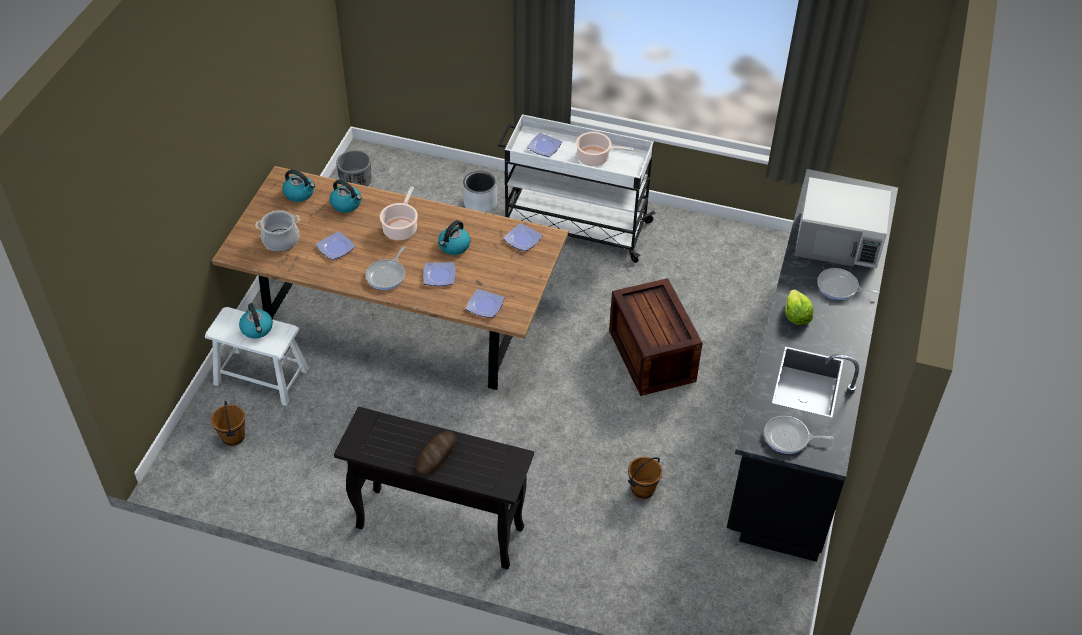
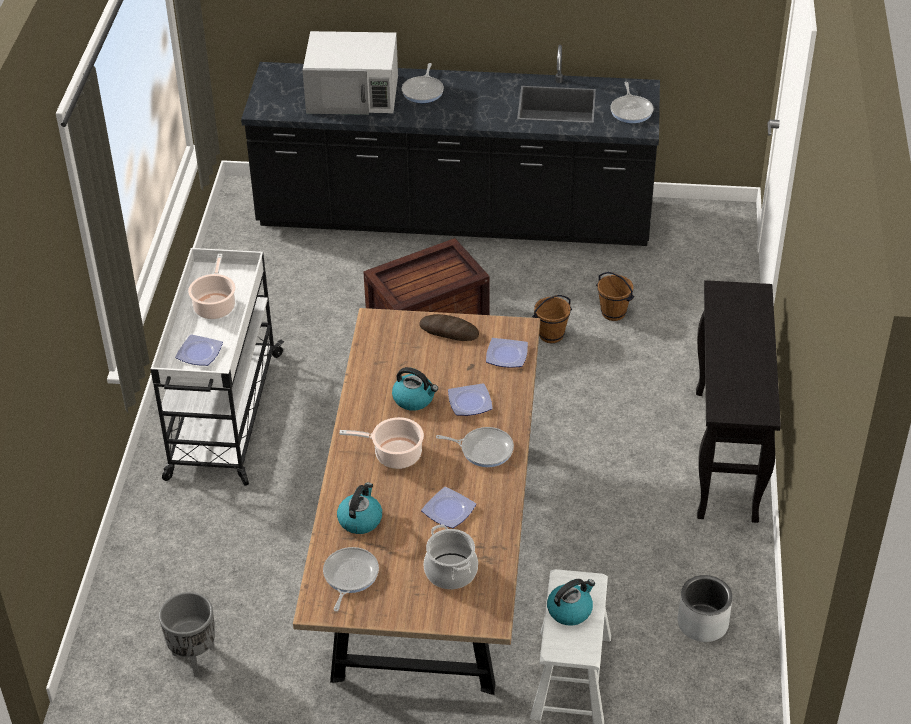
camera: 100 degrees left, 5 degrees down
(233, 437) = (680, 677): brown bucket -> brown bucket (551, 335)
(299, 193) = (349, 576): kettle -> frying pan
(436, 454) = (742, 347): bread -> bread (449, 331)
(480, 203) = (191, 515): grey planter -> grey planter (702, 623)
(523, 239) = (385, 341): plate -> none
(796, 315) = (472, 114): lettuce -> none
(839, 240) = (353, 94): white microwave -> white microwave turned 90 degrees clockwise

